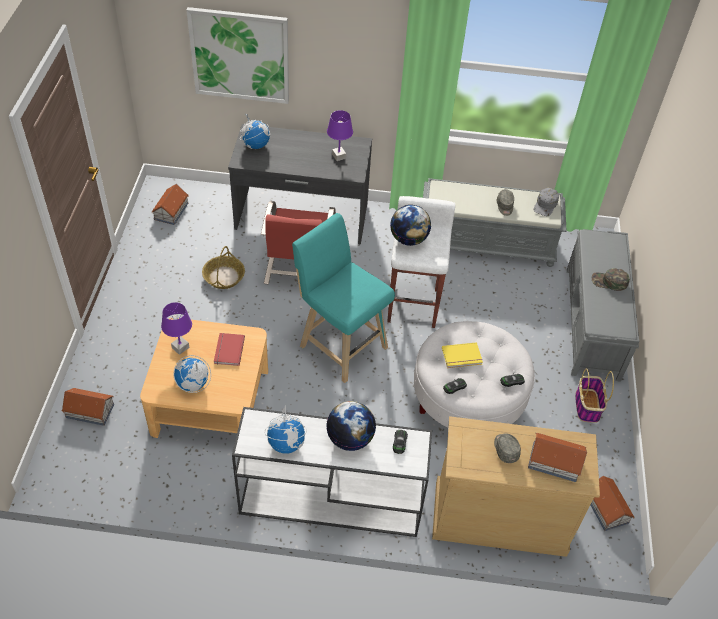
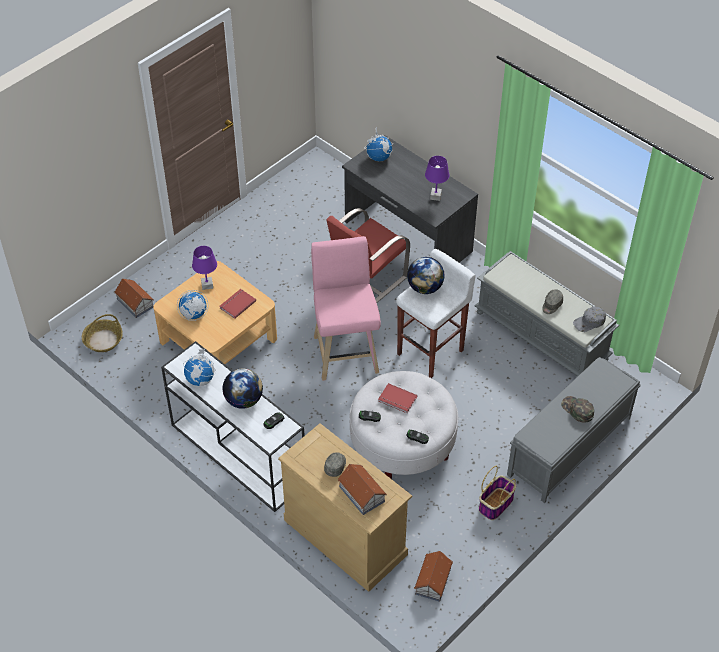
camera: 40 degrees right, 0 degrees up
(171, 211) = (309, 184): toy house -> none
(224, 276) = (305, 255): basket -> basket (103, 340)
(240, 55) = (389, 77): picture -> none
(340, 344) = (345, 351): turquoise stool -> pink stool
(462, 357) = (397, 400): yellow book -> red book

